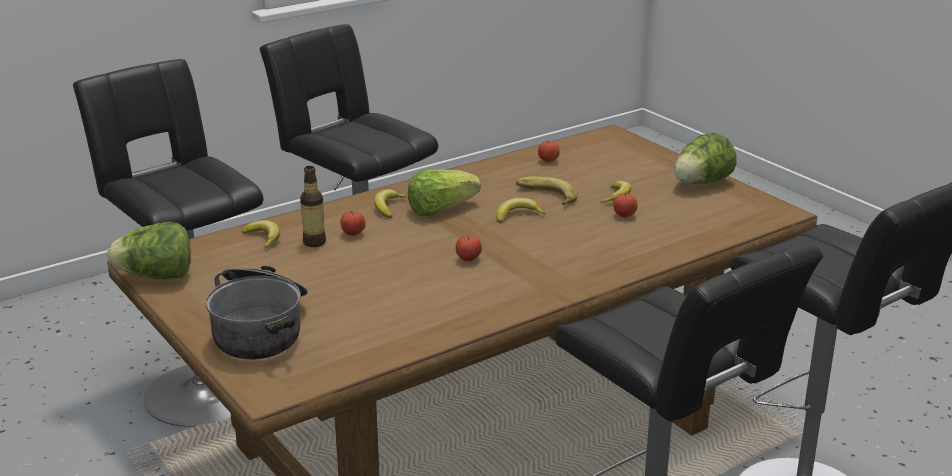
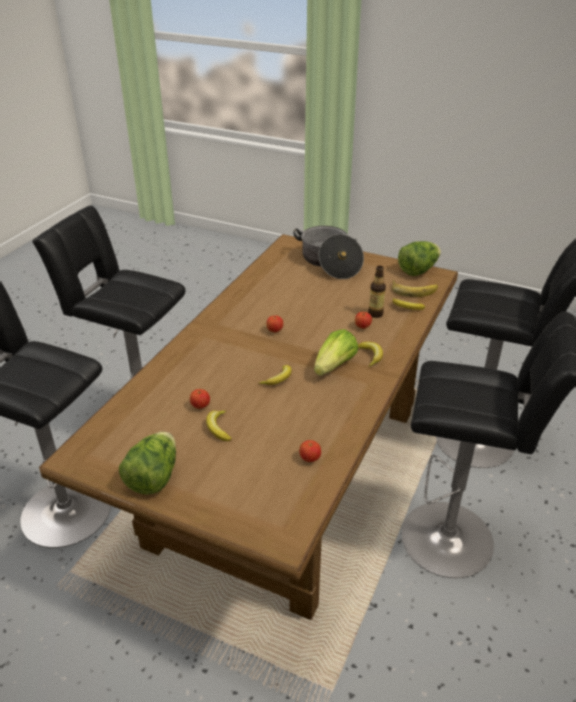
camera: 150 degrees right, 10 degrees up
(545, 196) = (275, 407): banana -> banana (413, 289)

